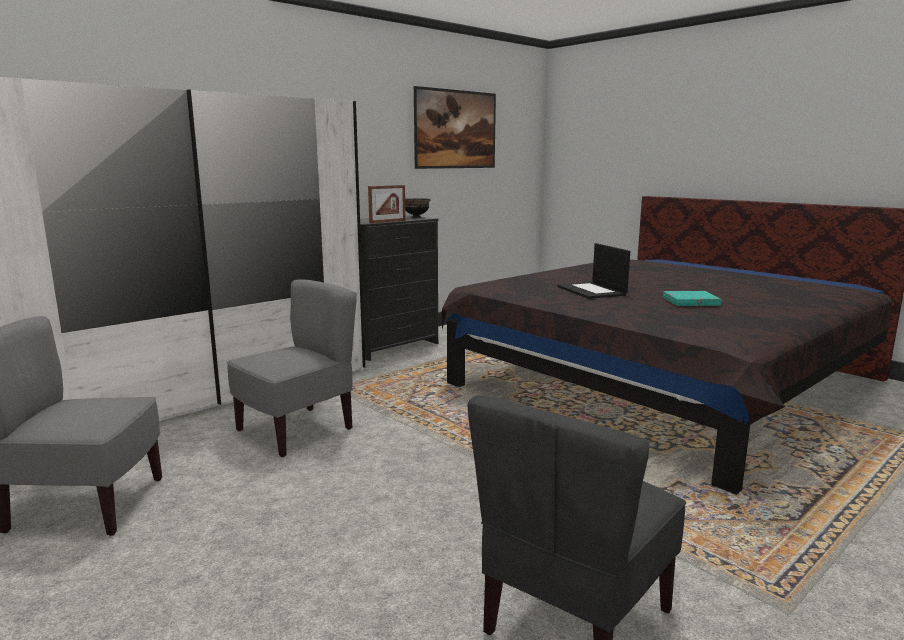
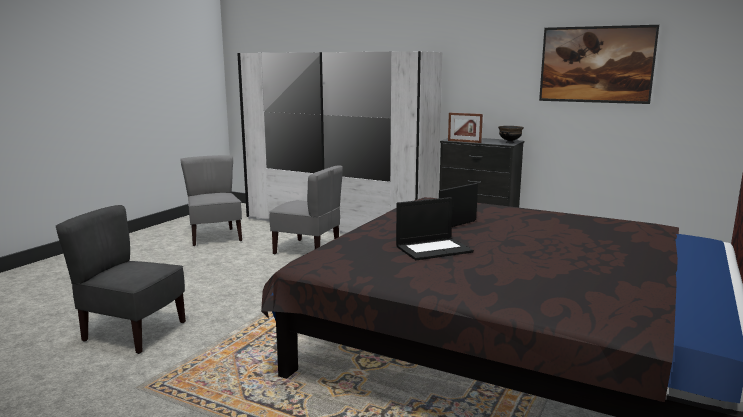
camera: 70 degrees right, 0 degrees up
(690, 302) = (434, 249): turquoise book -> laptop

